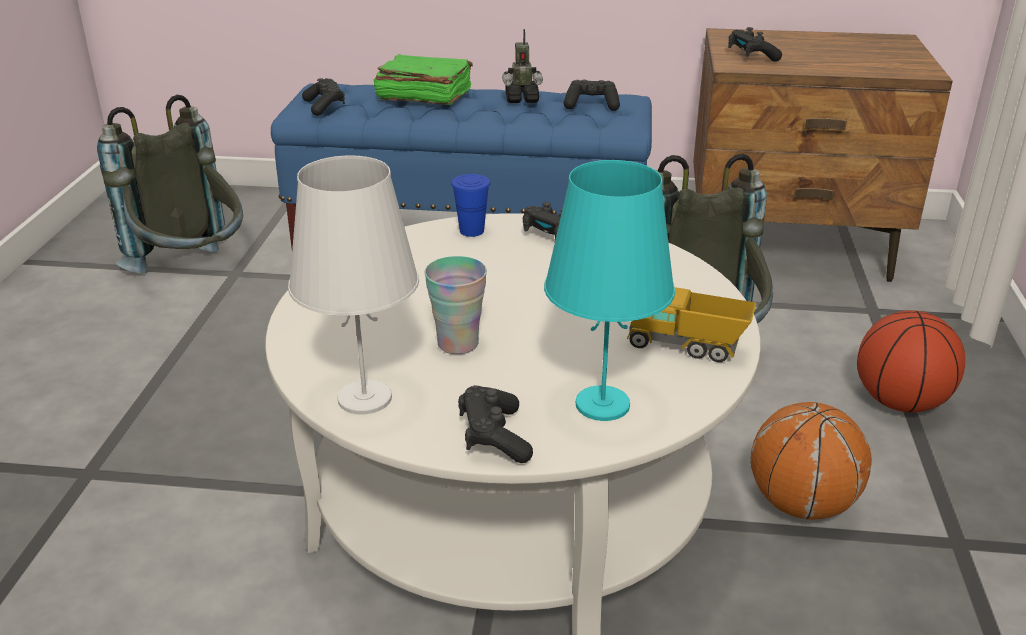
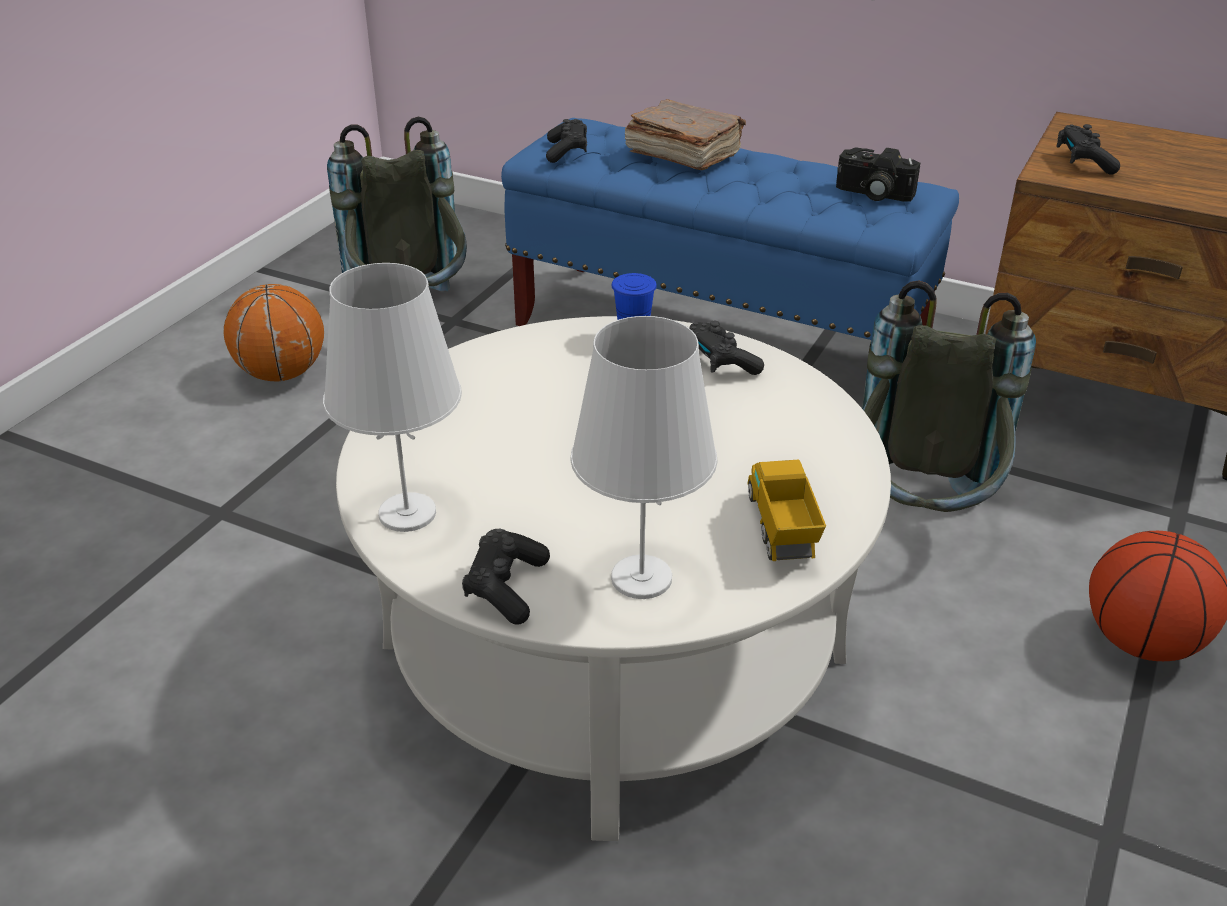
camera: 20 degrees right, 5 degrees up
(423, 96) = (682, 154): green book -> brown book
(458, 344) = (535, 472): cup -> none
(522, 100) = (793, 174): toy robot -> none
(591, 105) = (872, 194): black game controller -> camera
(603, 404) = (642, 577): turquoise table lamp -> white table lamp
(688, 347) = (780, 531): toy truck -> toy truck turned 45 degrees clockwise
(801, 505) = (938, 736): basketball -> basketball (281, 374)

